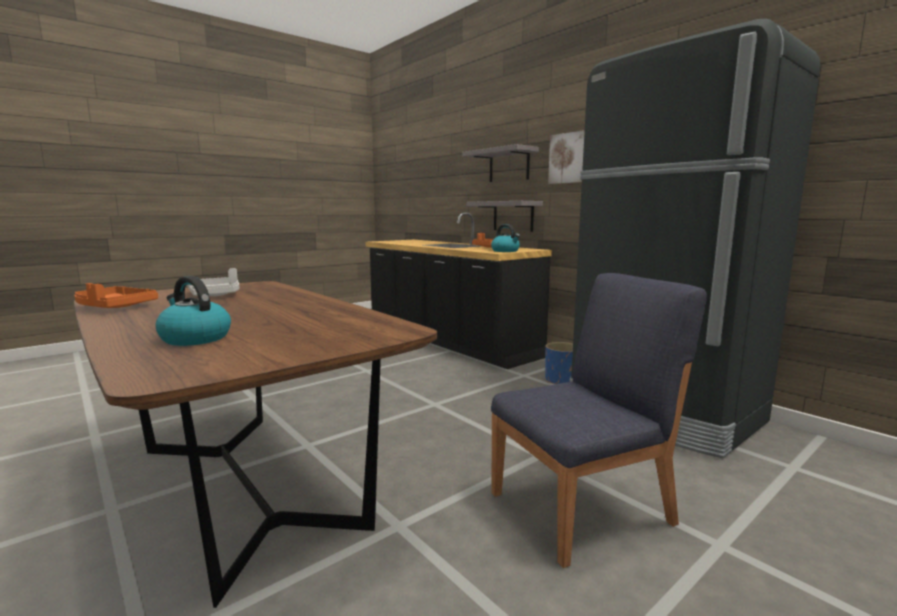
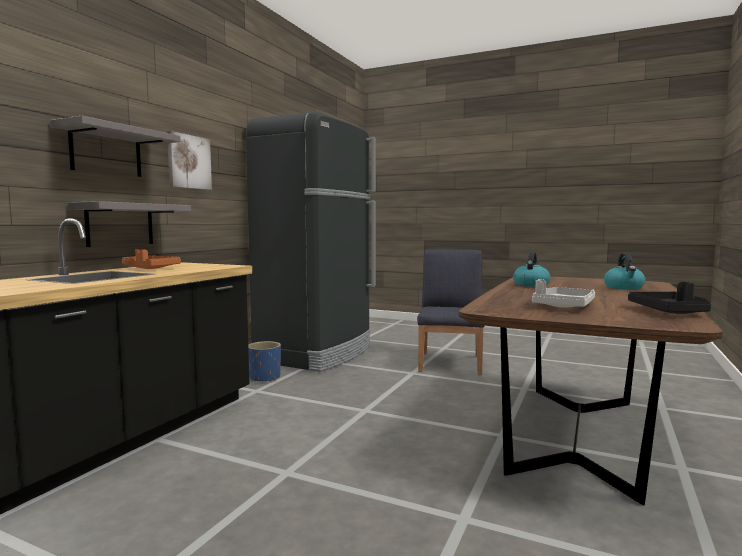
camera: 115 degrees left, 5 degrees down
(113, 307) = (670, 312): orange tray -> black tray
(505, 251) = (214, 265): kettle -> kettle (531, 284)
(583, 508) = (451, 363): blue chair -> blue chair turned 60 degrees clockwise

